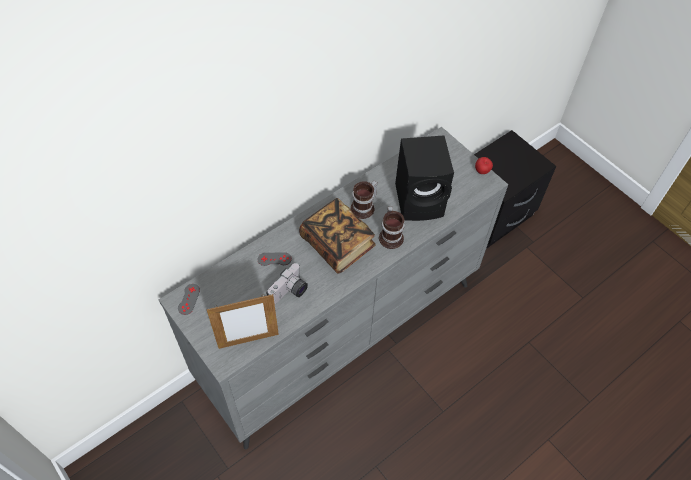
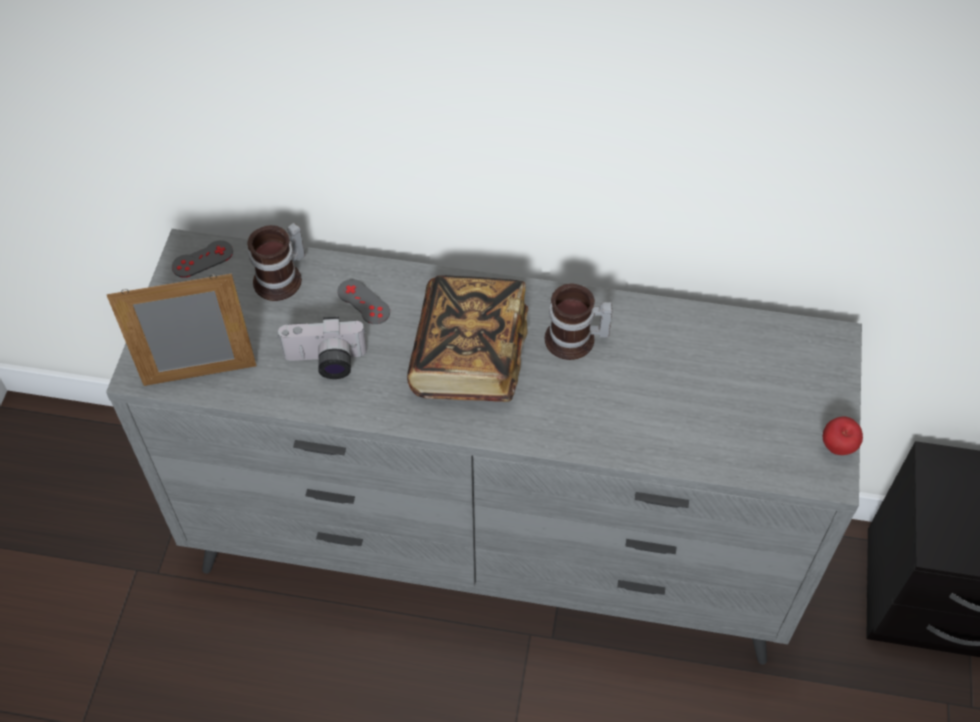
camera: 50 degrees right, 0 degrees up
(248, 341) = (200, 375): picture frame -> picture frame turned 135 degrees clockwise
(391, 236) = (561, 414): mug -> mug (283, 279)
(421, 200) = (674, 404): black speaker -> none

